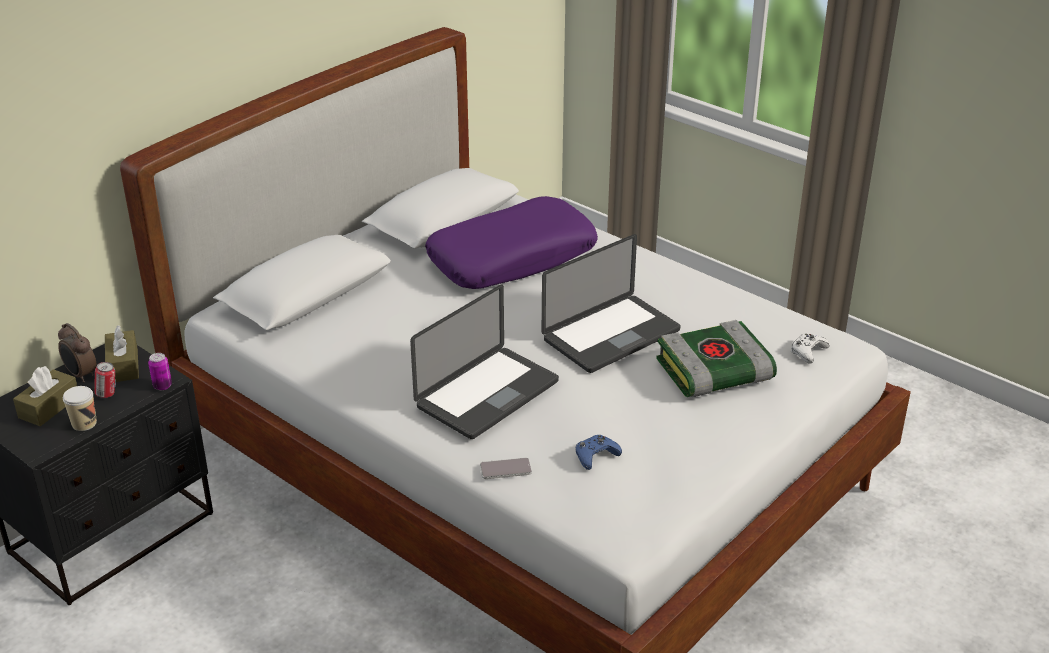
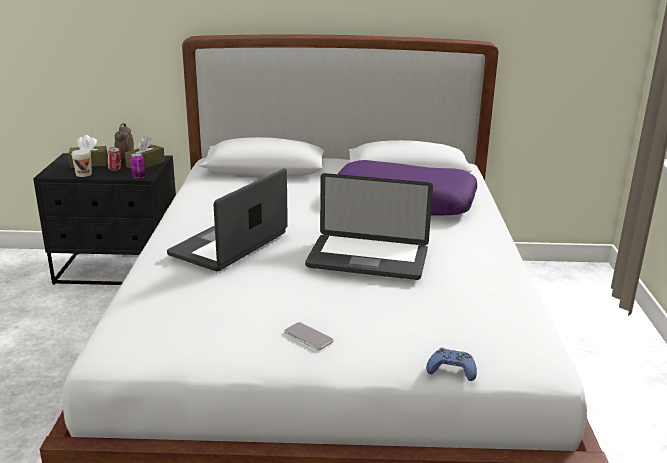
camera: 50 degrees right, 10 degrees down
(487, 394) = (229, 244): laptop -> laptop turned 120 degrees clockwise
(505, 469) = (151, 280): phone -> phone (308, 337)
(595, 455) = (202, 303): blue game controller -> blue game controller (452, 369)
(713, 373) = (388, 314): book -> none
(808, 351) = (496, 347): white game controller -> none

